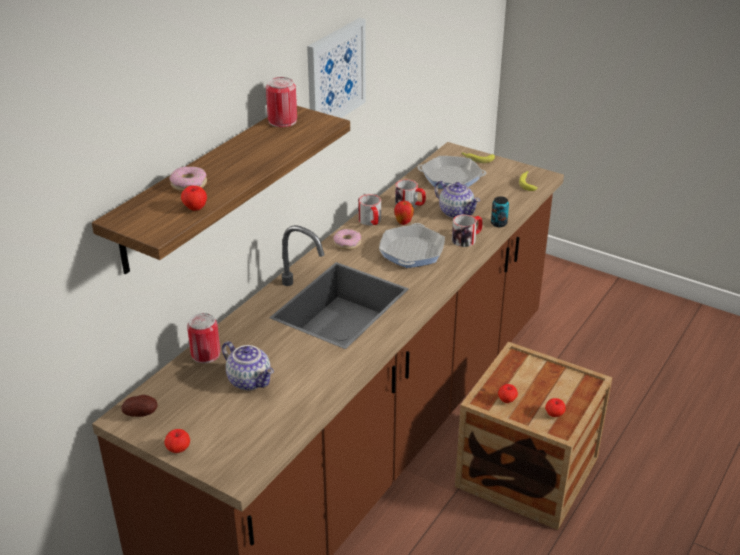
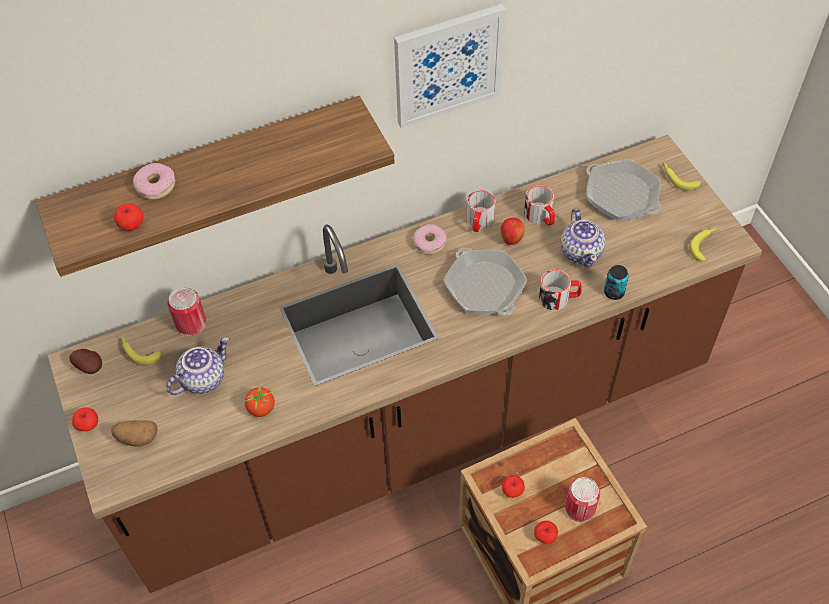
camera: 35 degrees right, 20 degrees up
(177, 387) = (138, 351): none -> banana
(231, 438) = (137, 438): none -> potato
(250, 380) = (203, 378): teapot -> teapot turned 120 degrees counterclockwise
(282, 121) = (325, 123): can -> can (580, 508)
(318, 377) = (261, 408): none -> tomato
(411, 251) = (484, 287): frying pan -> frying pan turned 105 degrees clockwise

